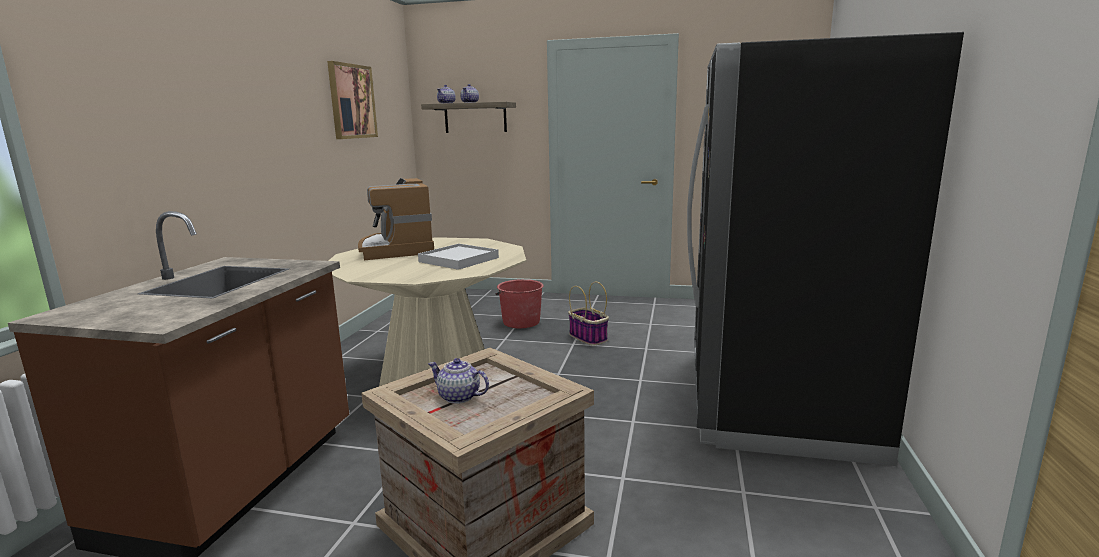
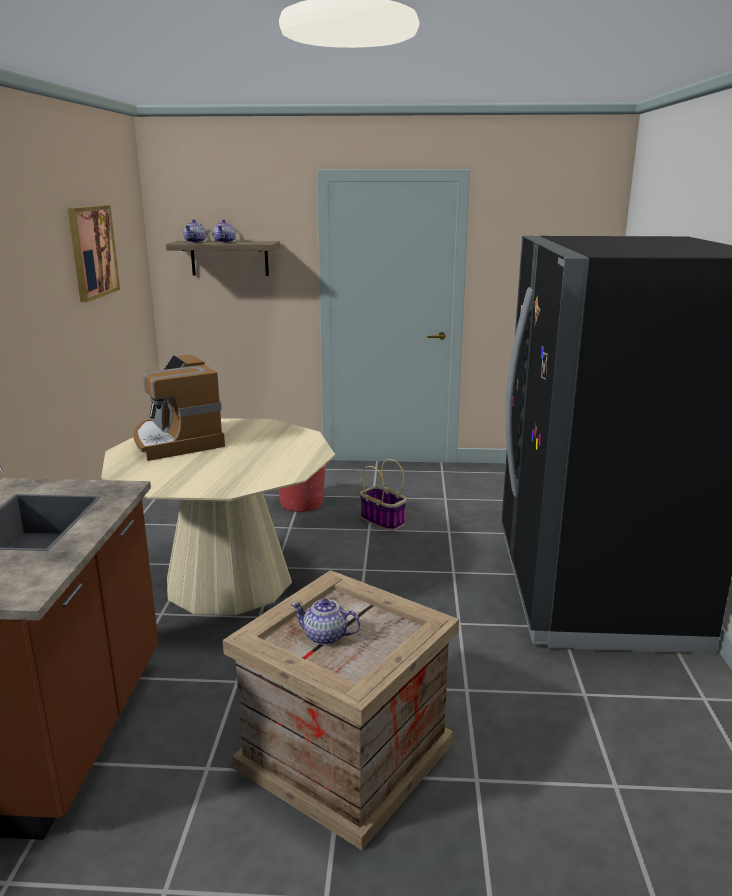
camera: 10 degrees left, 5 degrees up
(458, 260) = (259, 457): white tray -> none

